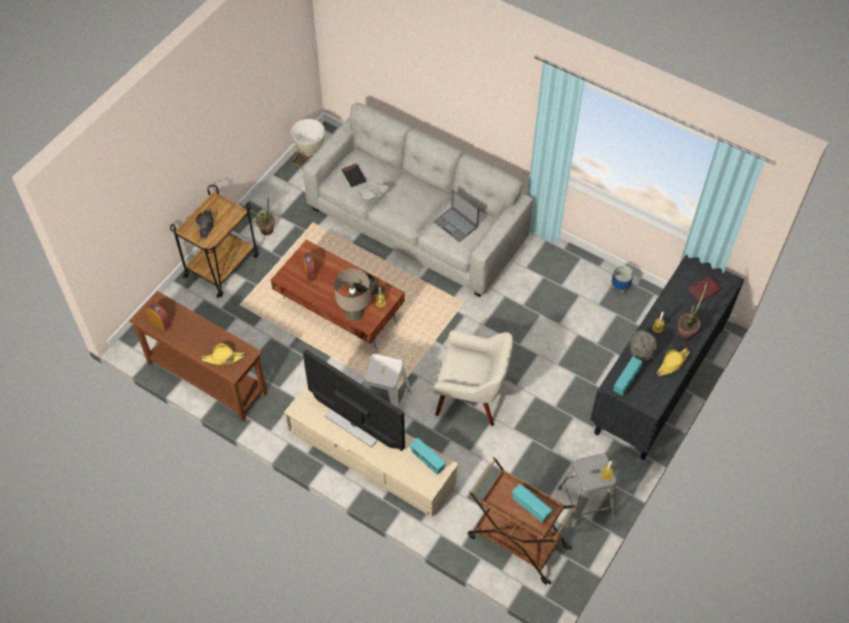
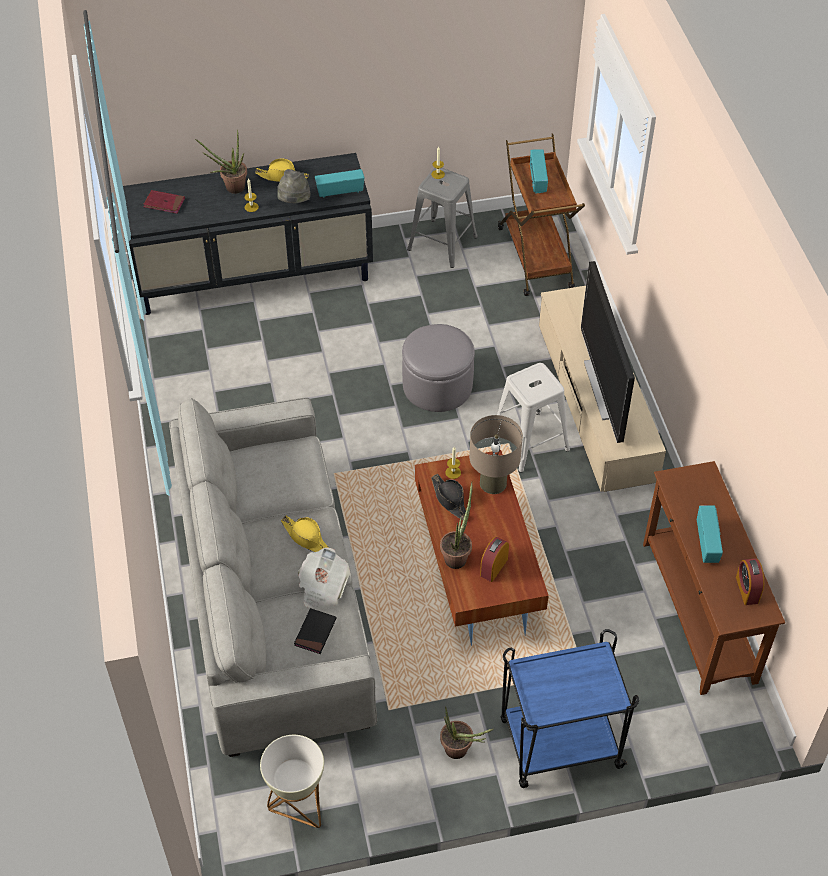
camera: 135 degrees left, 5 degrees down
(206, 225) = (581, 685): black hat -> none
(222, 265) = (559, 744): brown cart -> blue cart
(223, 358) = (704, 494): yellow hat -> yellow hat (306, 538)
(333, 264) = (457, 555): none -> potted plant
(427, 461) = (567, 313): radio -> radio (707, 543)
(456, 224) = (277, 476): laptop -> none
(471, 396) = (437, 385): beige armchair -> grey ottoman
(619, 289) = (169, 366): planter -> none

